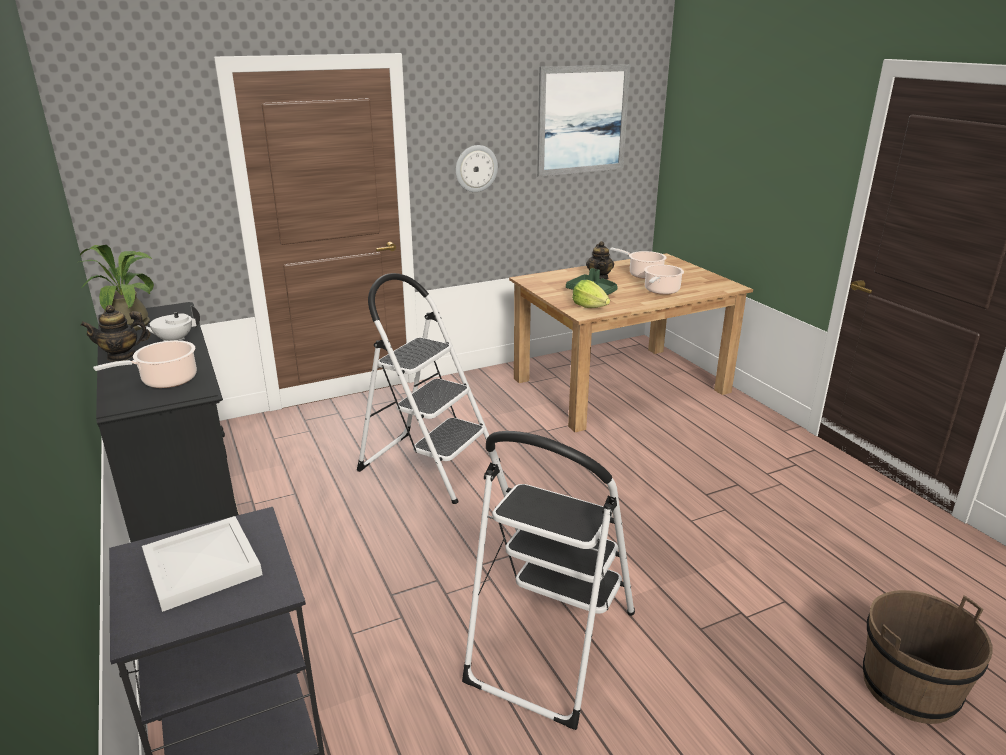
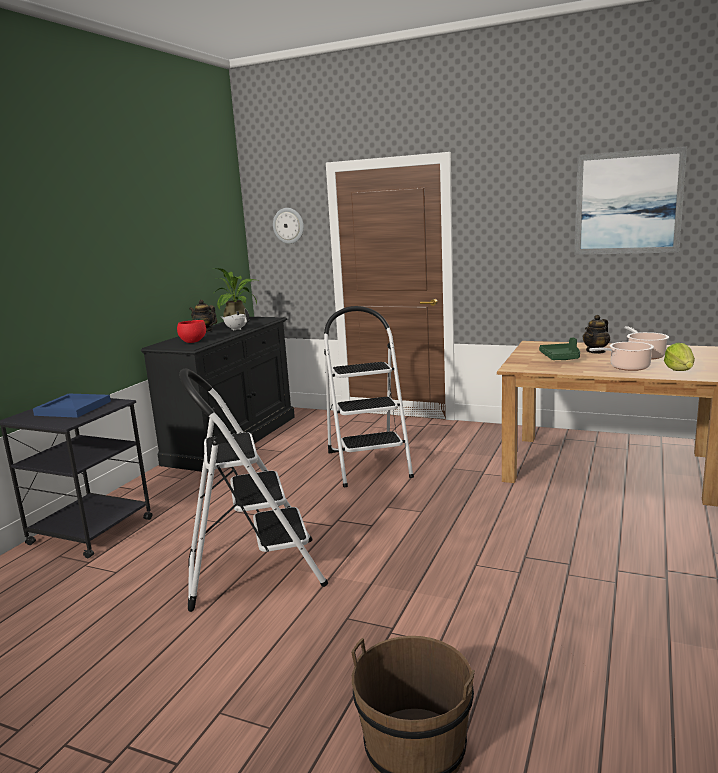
camera: 50 degrees right, 10 degrees down
(166, 380) = (193, 341): cooking pot -> red bowl
(201, 567) = (72, 408): white tray -> blue tray
(476, 168) = (511, 244): wall clock -> wall clock (288, 225)
(589, 306) = (531, 365): lettuce -> lettuce (680, 370)

